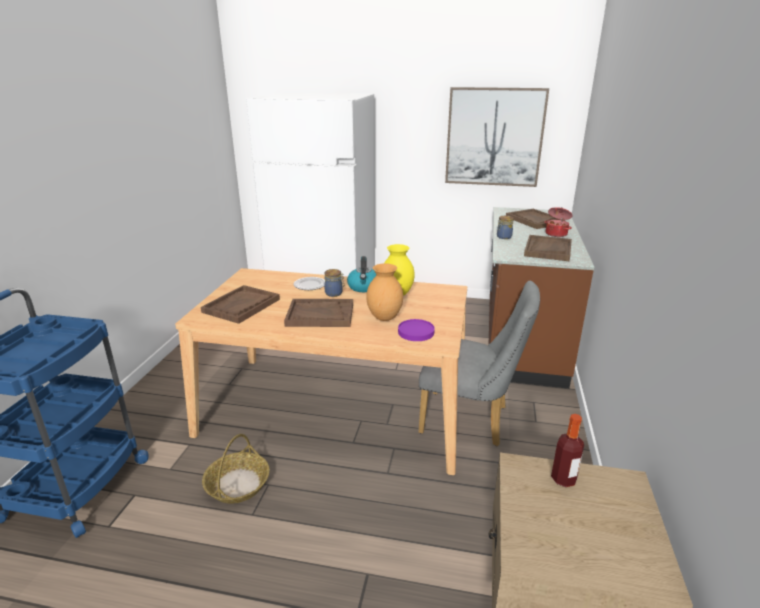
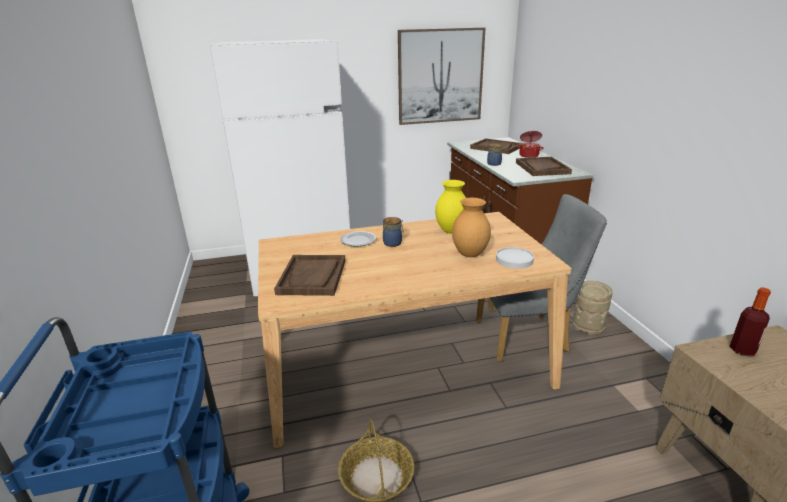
camera: 25 degrees left, 0 degrees up
(320, 315) = (407, 266): brown tray -> none
(364, 287) = (413, 231): kettle -> none
(416, 332) = (514, 260): purple plate -> white plate
(545, 430) = (588, 326): none -> beige vase

